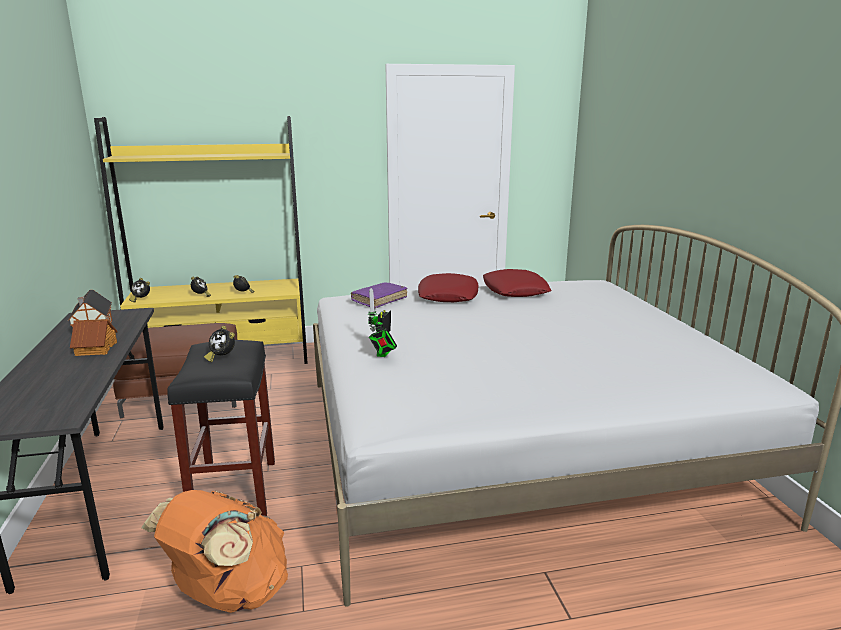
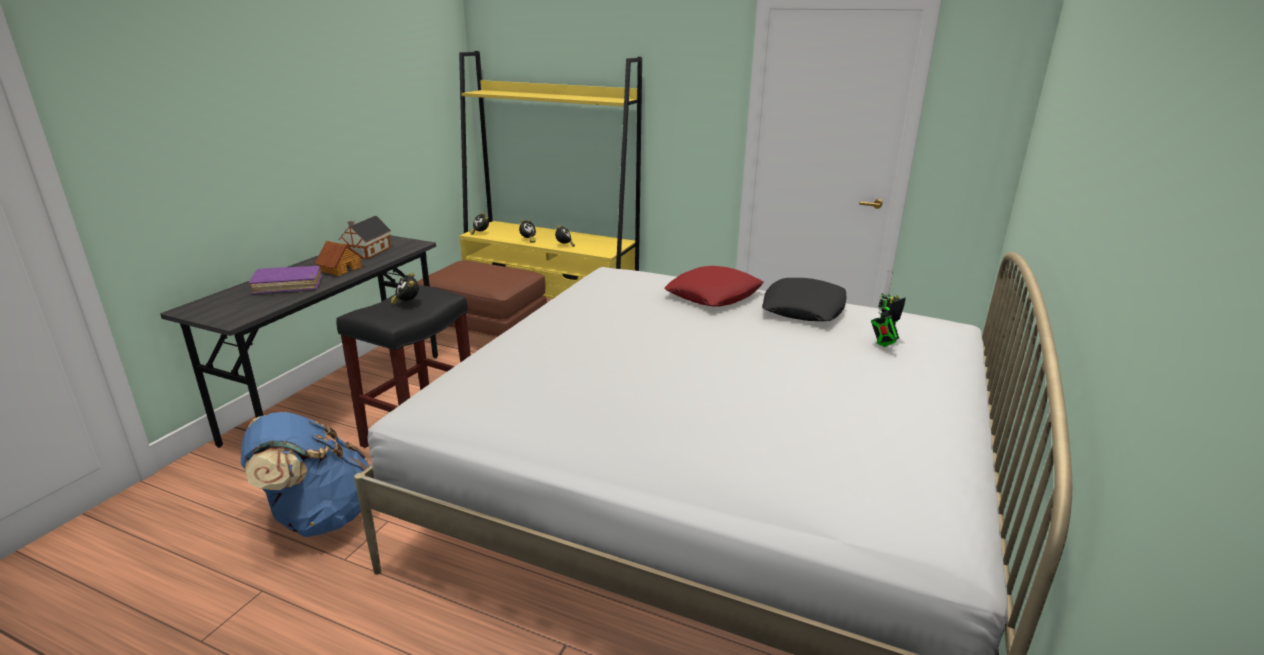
camera: 35 degrees right, 5 degrees up
(228, 594) = (318, 517): orange backpack -> blue backpack
(379, 300) = (633, 282): purple book -> purple book (288, 286)
(382, 354) = (532, 341): toy robot -> toy robot (884, 343)
(515, 290) = (804, 308): red pillow -> black pillow

